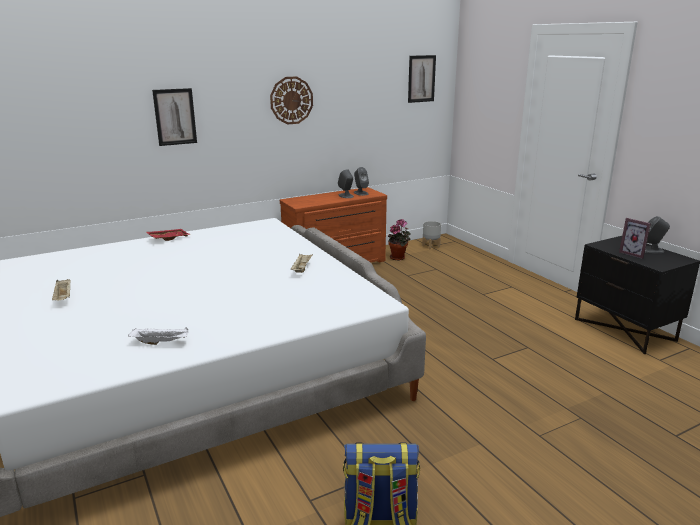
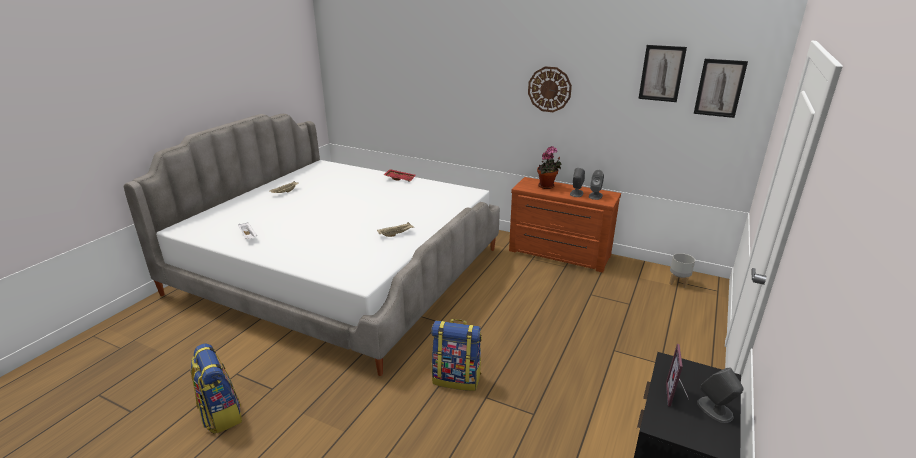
camera: 55 degrees right, 5 degrees up
(175, 117) = (450, 88): picture -> picture (661, 73)
(399, 257) = (621, 276): potted plant -> potted plant (547, 186)
(457, 363) = (457, 378): none -> backpack

